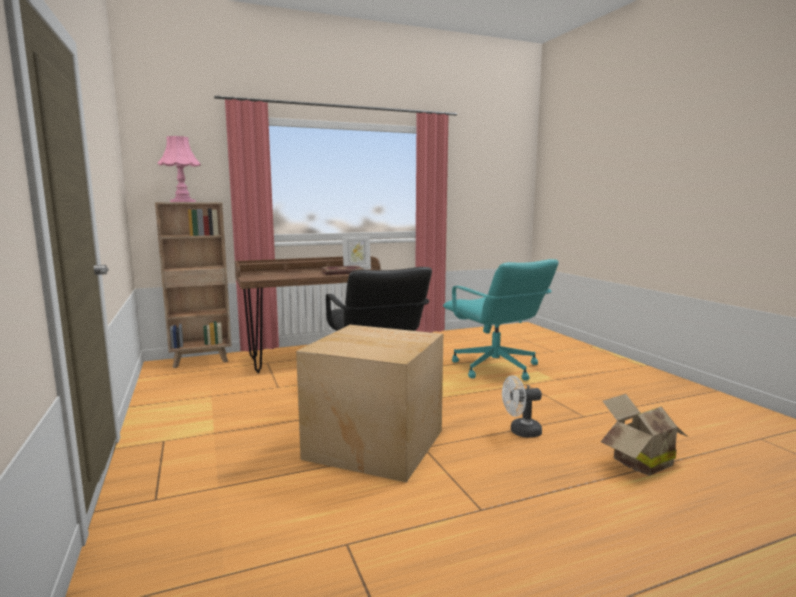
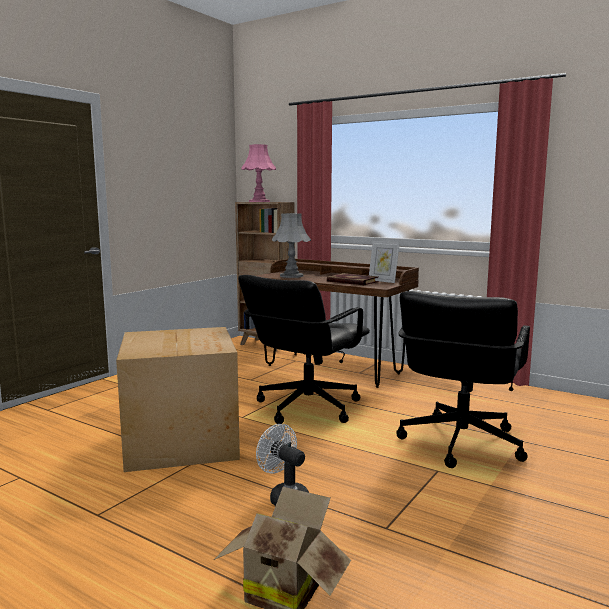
camera: 55 degrees right, 0 degrees up
(274, 276) = (292, 276): none -> grey table lamp
(495, 368) = (459, 443): turquoise office chair -> black office chair

